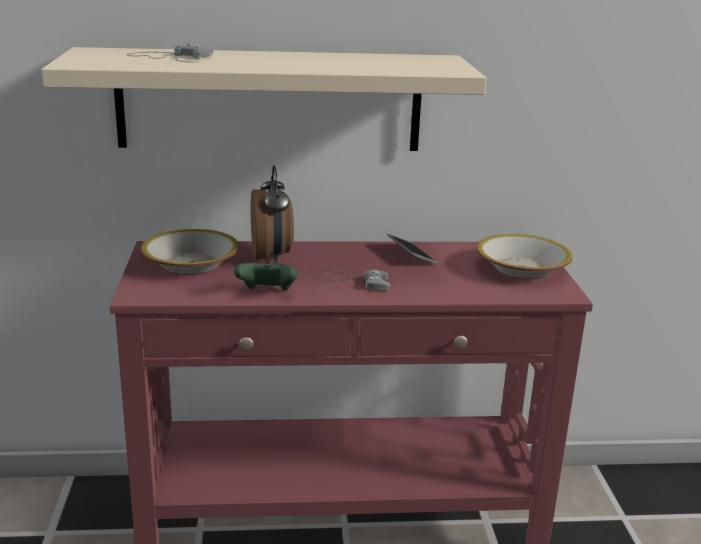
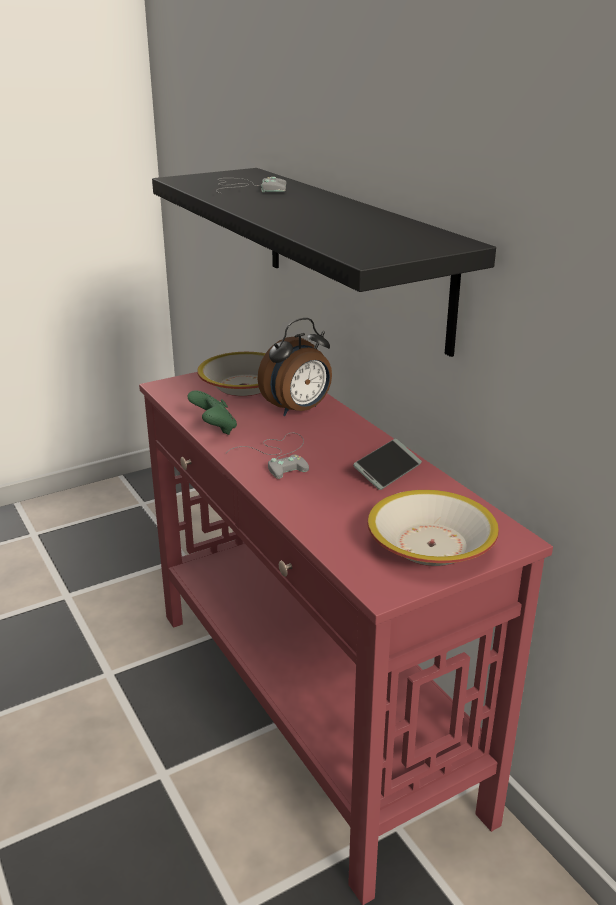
camera: 65 degrees right, 5 degrees up
(270, 100) = (353, 253): beige shelf -> black shelf

